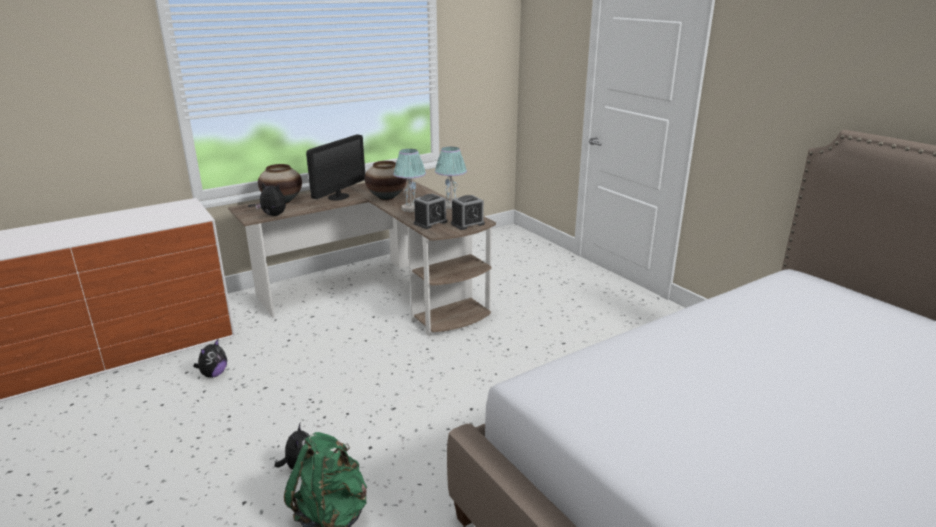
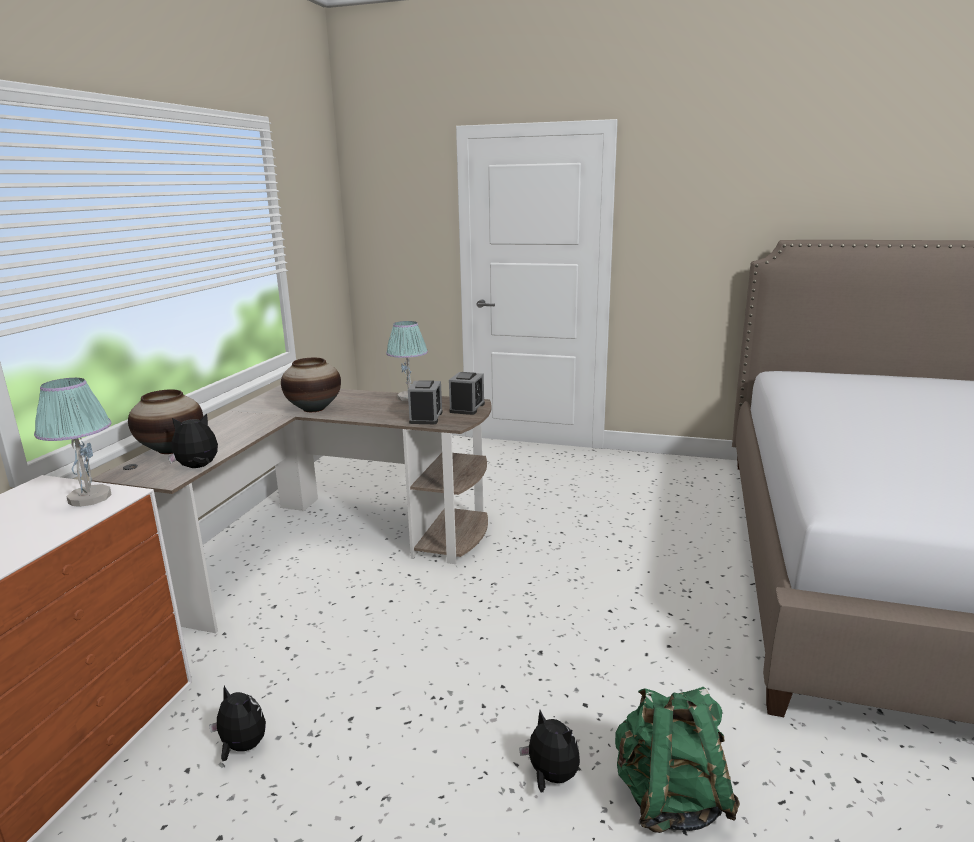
camera: 40 degrees left, 5 degrees down
(213, 374) = (241, 747): plush toy -> plush toy turned 45 degrees counterclockwise
(338, 197) = (246, 423): monitor -> none
(411, 208) = (370, 411): table lamp -> table lamp (89, 497)

